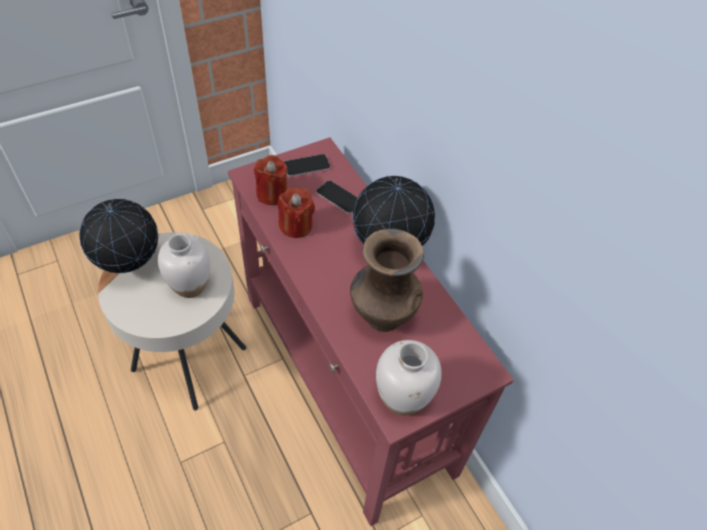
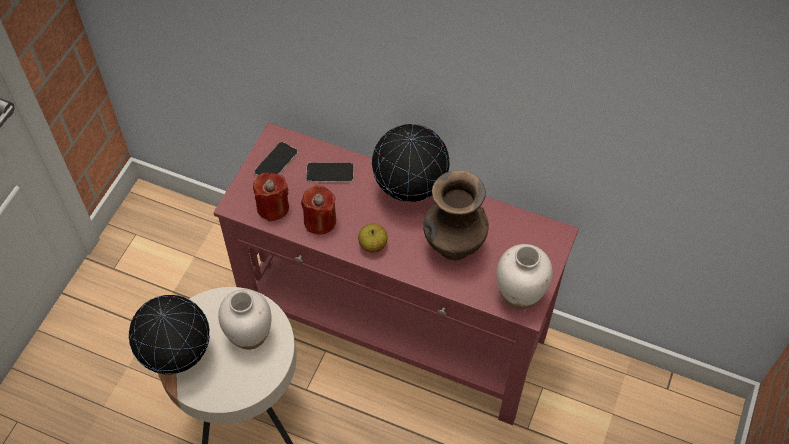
camera: 35 degrees left, 5 degrees up
(318, 270) = (373, 245): none -> apple

